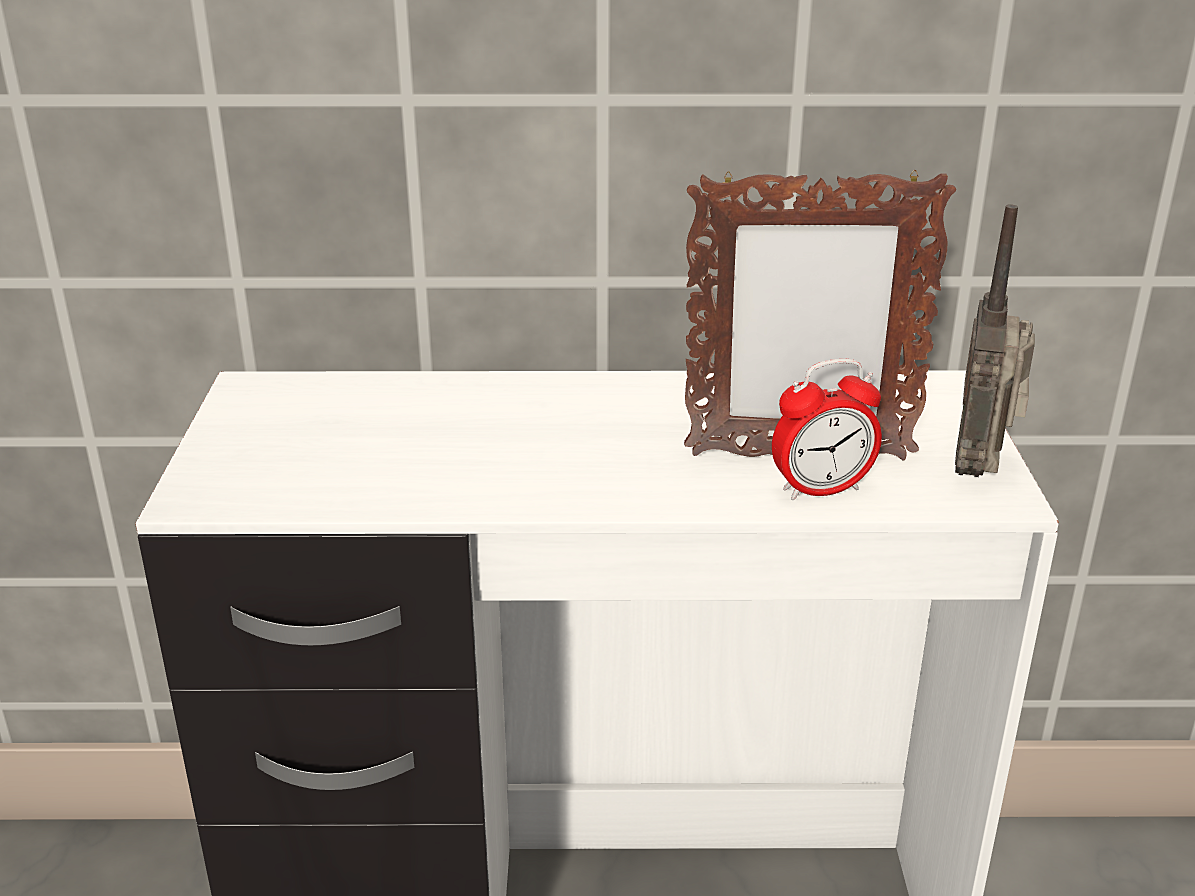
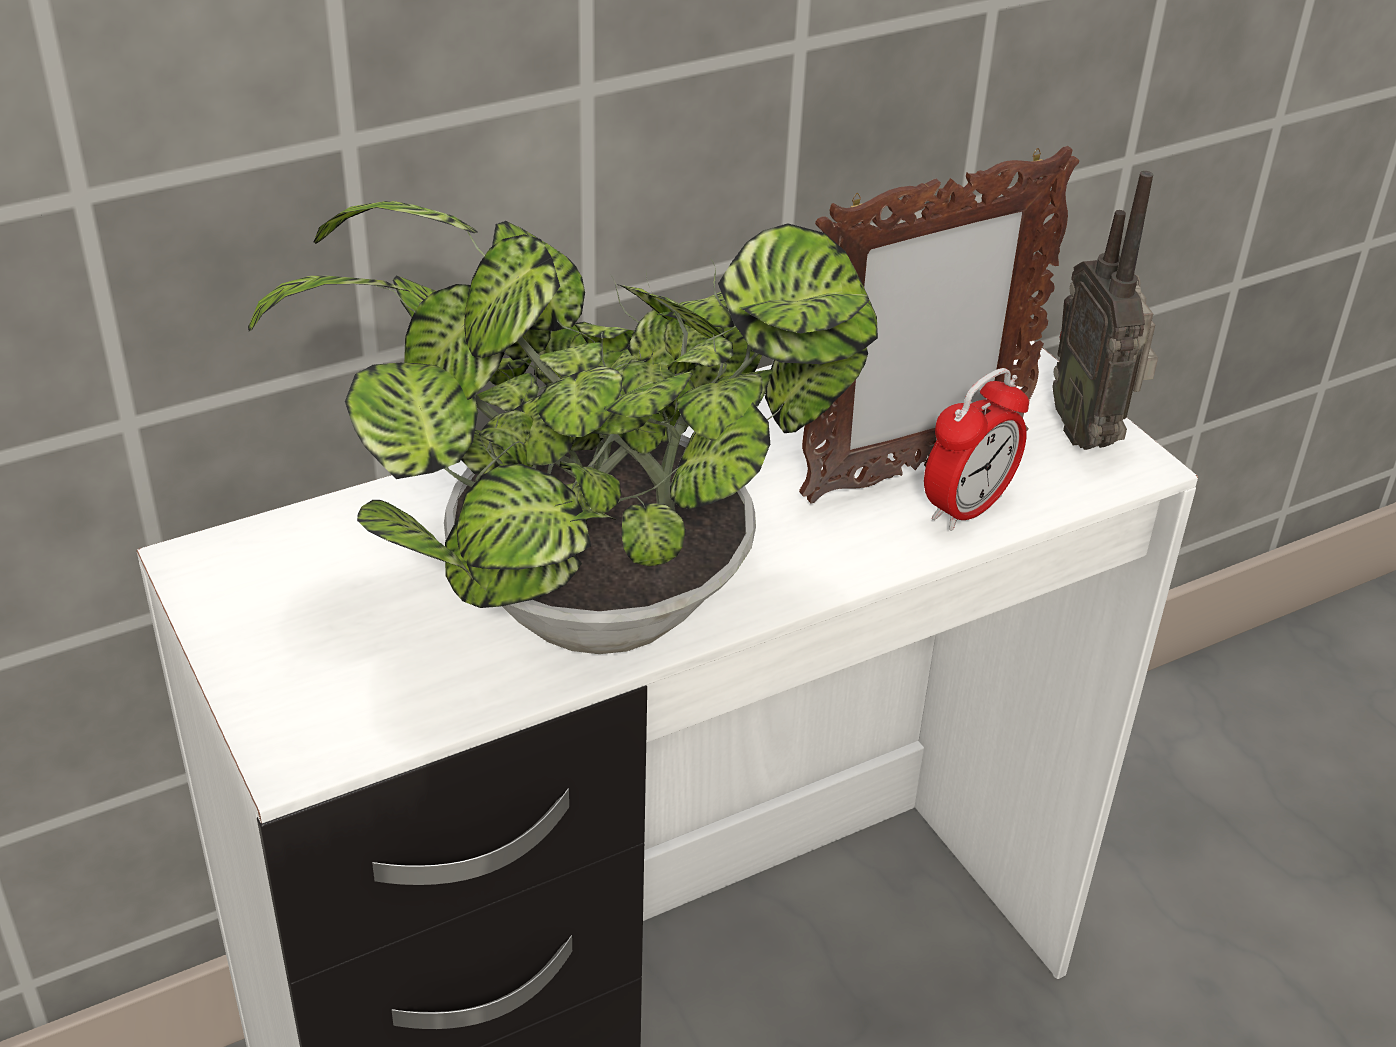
camera: 30 degrees left, 10 degrees up
(457, 469) = (576, 604): none -> potted plant

